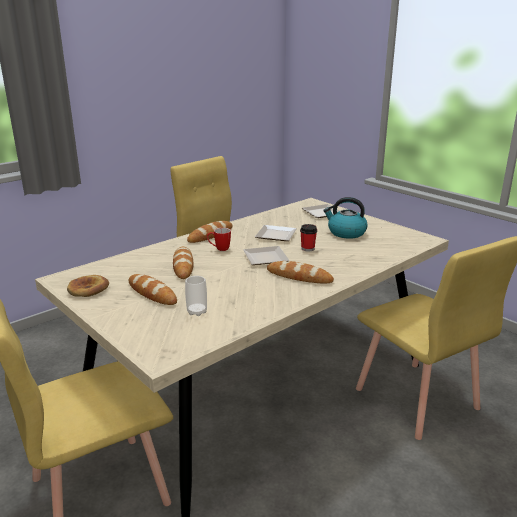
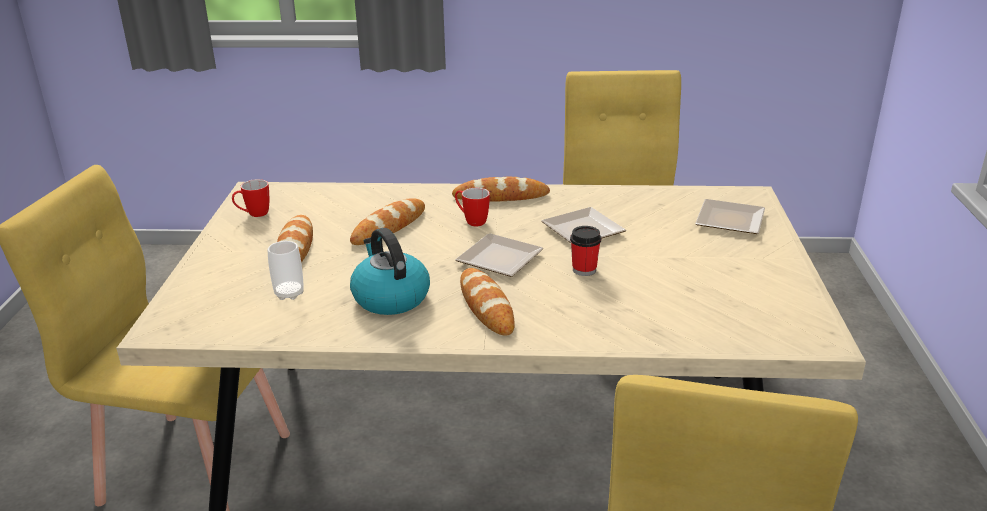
camera: 45 degrees right, 5 degrees up
(88, 289) = (253, 214): bread -> mug
(346, 233) = (697, 269): kettle -> kettle (390, 297)

